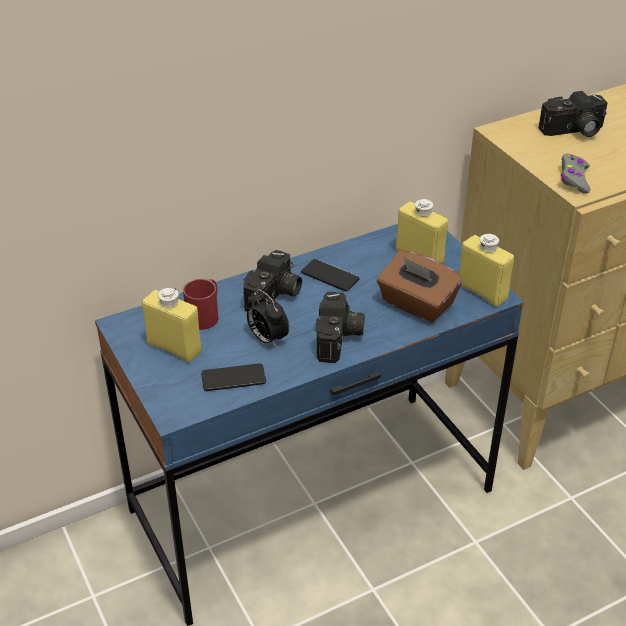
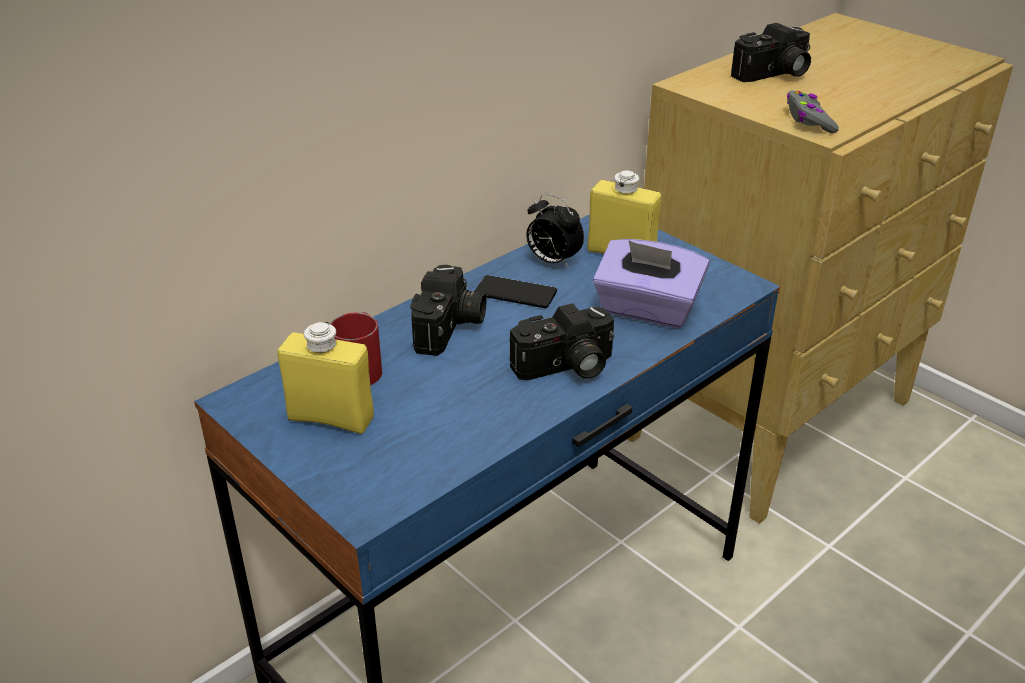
camera: 15 degrees left, 5 degrees down
(233, 378) = (436, 444): phone -> none
(267, 339) = (463, 384): alarm clock -> alarm clock (552, 261)
(340, 339) = (566, 368): camera -> camera turned 75 degrees clockwise
(416, 304) = (647, 310): brown tissue box -> purple tissue box
(482, 292) = (722, 282): yellow bottle -> none

